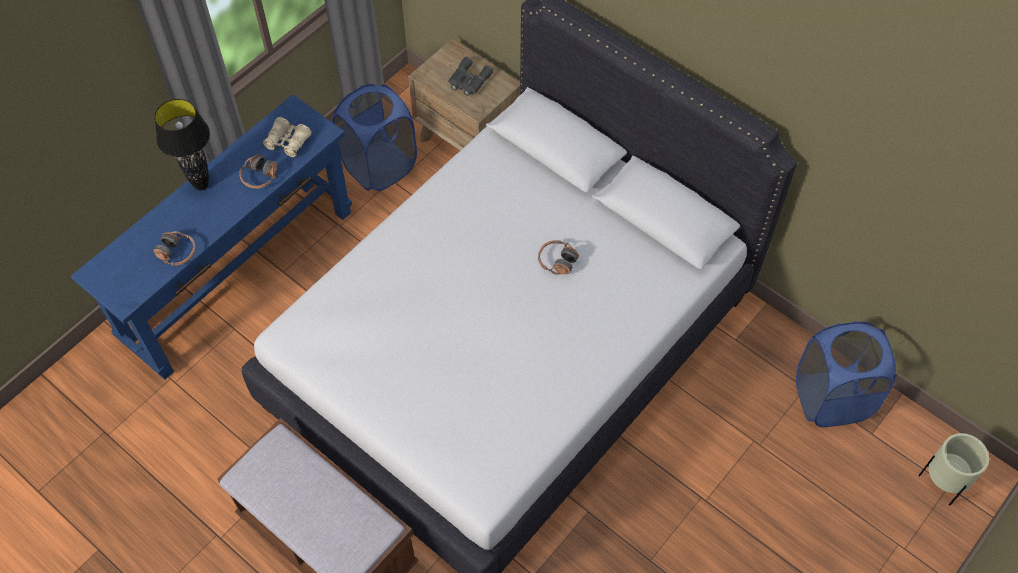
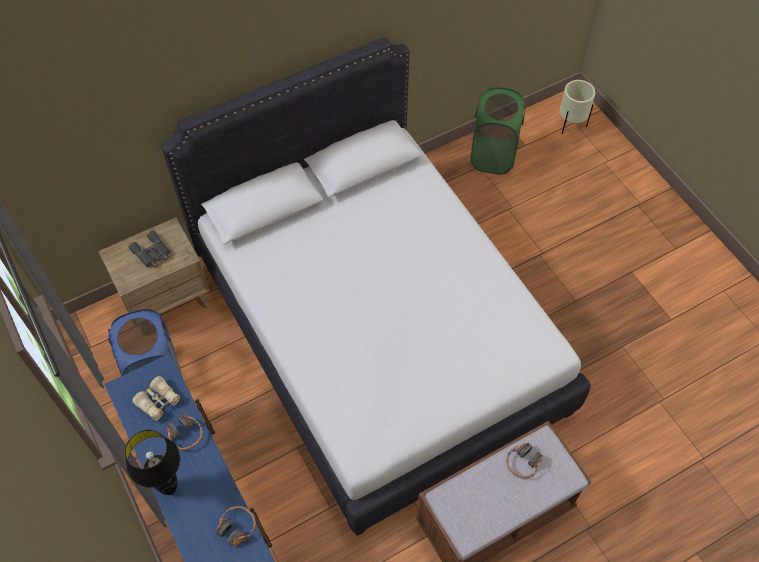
camera: 70 degrees left, 0 degrees up
(557, 261) = (370, 242): headphones -> headphones (523, 463)
(831, 398) = (493, 155): blue laundry basket -> green laundry basket

